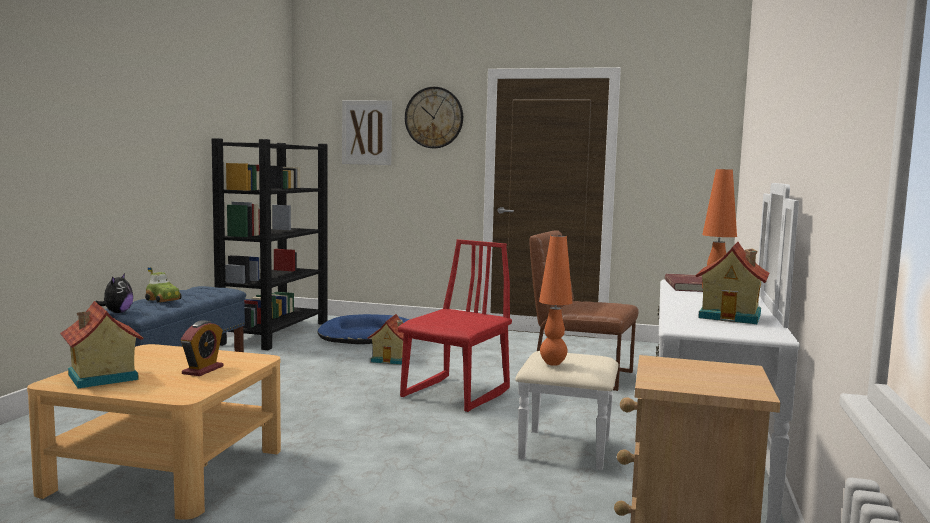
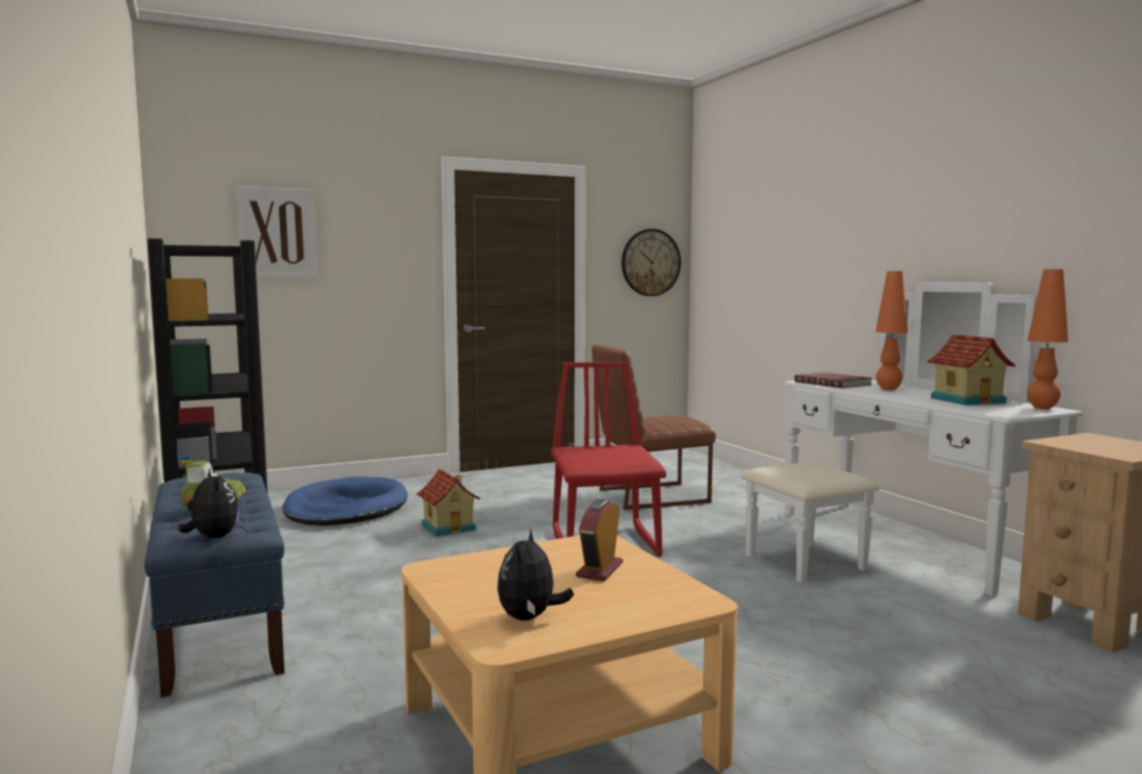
camera: 40 degrees left, 0 degrees up
(101, 377) = (530, 618): toy house -> plush toy
(203, 370) = (599, 570): alarm clock -> alarm clock turned 135 degrees counterclockwise
(434, 117) = (375, 214): wall clock -> wall clock (650, 262)
(553, 364) = (814, 476): orange table lamp -> orange table lamp (1042, 408)

